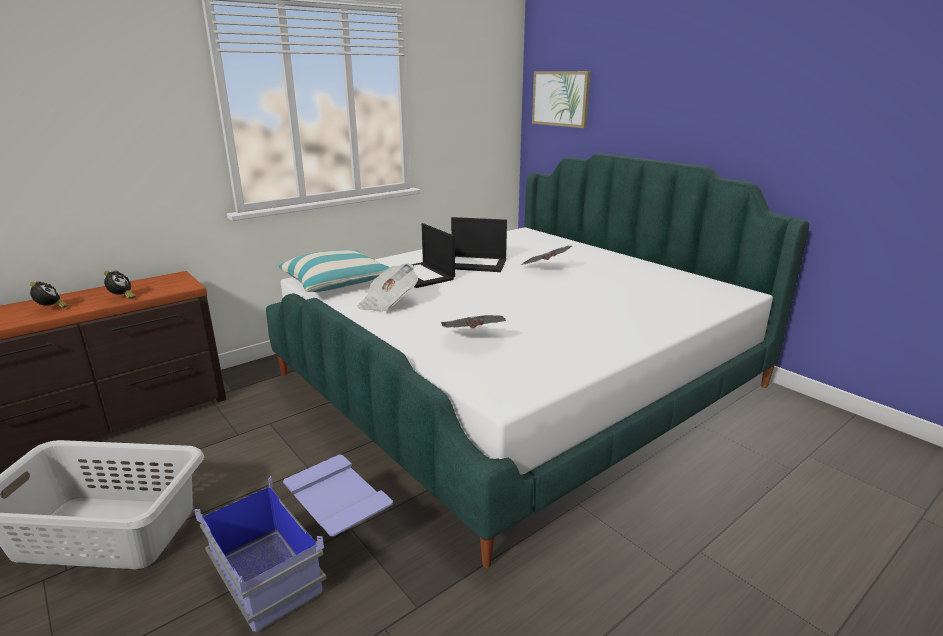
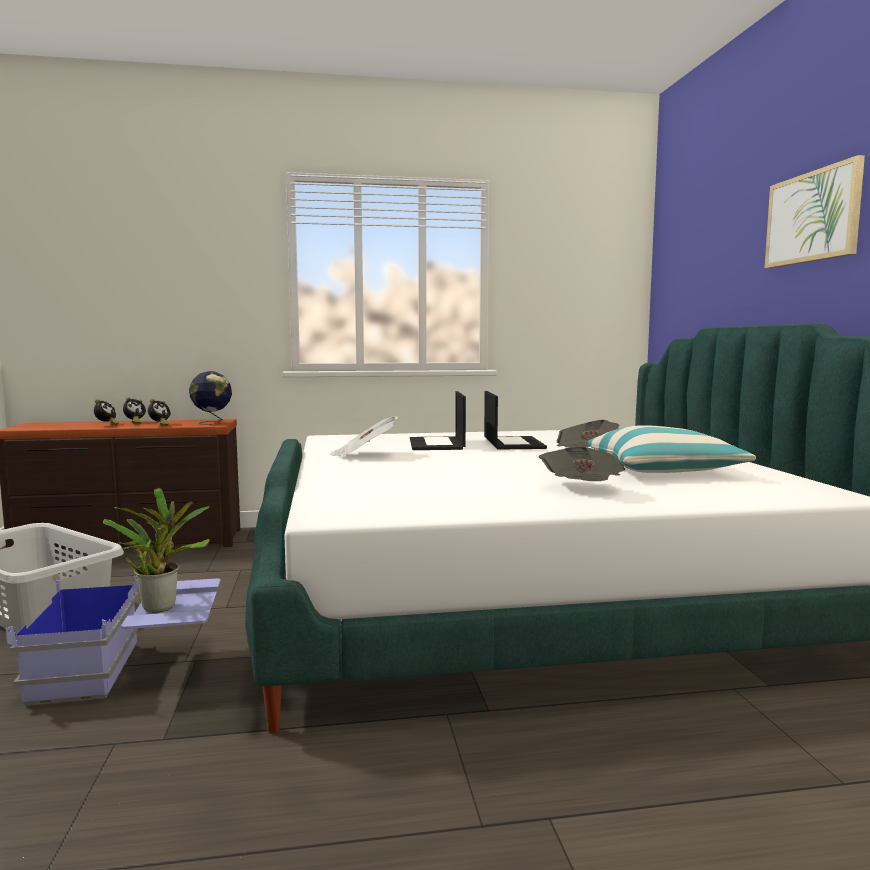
camera: 30 degrees right, 15 degrees down
(80, 298) = (134, 423): none -> alarm clock
(175, 282) = (212, 422): none -> globe
(325, 500) = (161, 606): none -> potted plant
(336, 283) = (347, 441): pillow -> pillow (662, 470)
(472, 338) = (390, 481): newspaper -> newspaper (582, 488)
(476, 264) = (512, 443): laptop -> laptop turned 135 degrees counterclockwise
(561, 98) = (682, 272): picture -> picture (812, 217)

